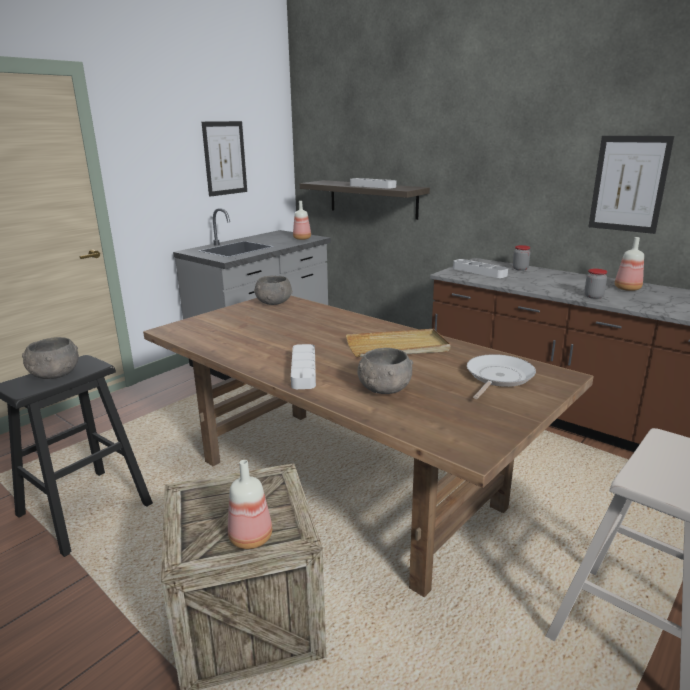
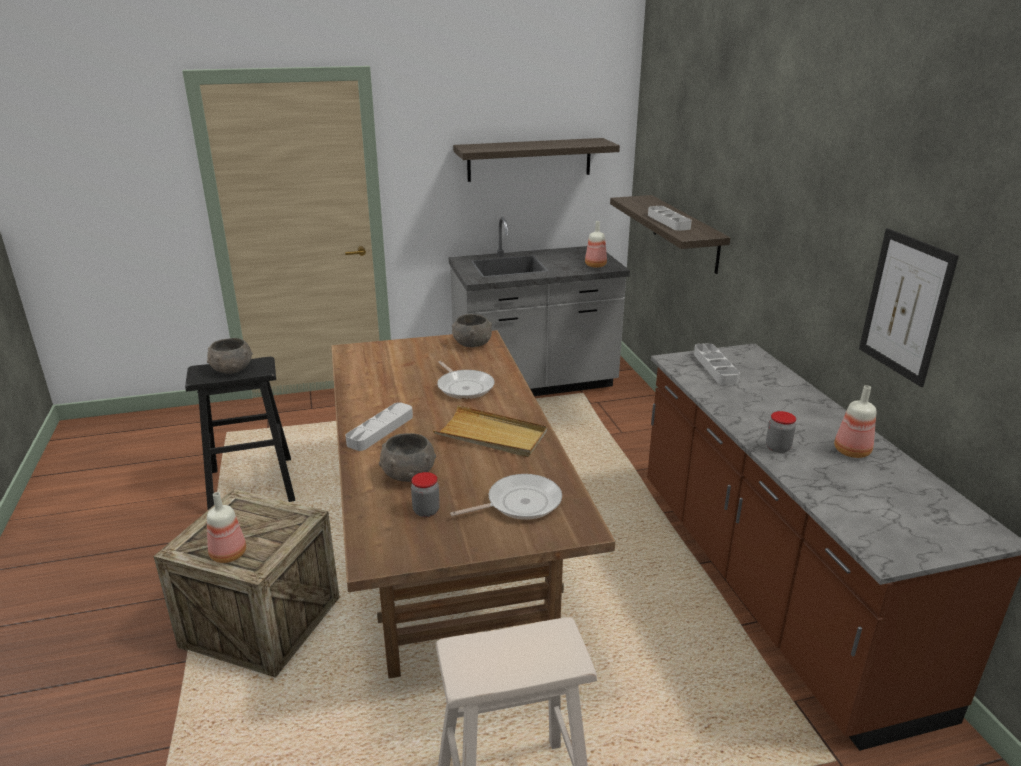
camera: 35 degrees right, 5 degrees up
(225, 158) = (529, 159): picture -> shelf
(319, 327) = (464, 387): none -> frying pan
(520, 269) = (775, 378): jar -> jar (426, 511)

